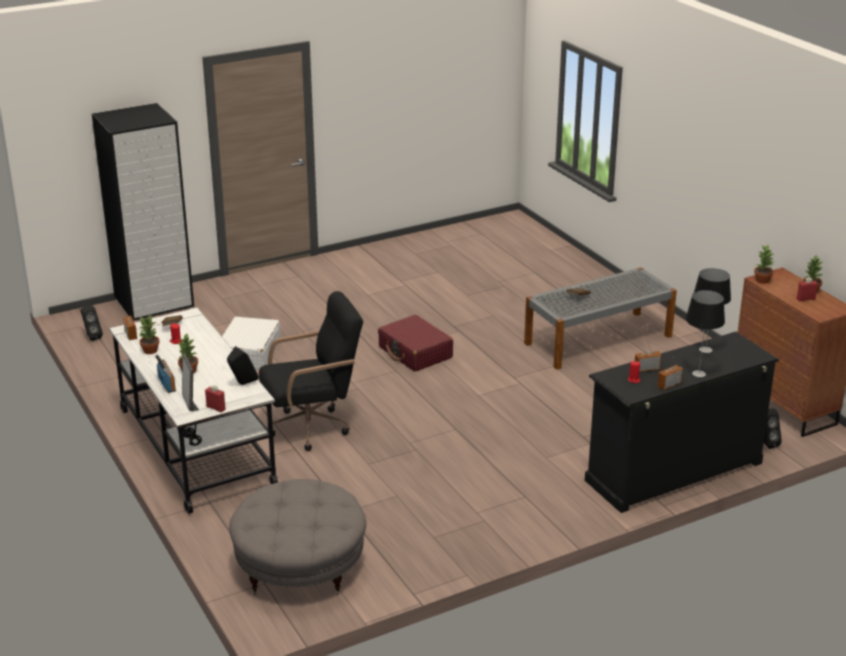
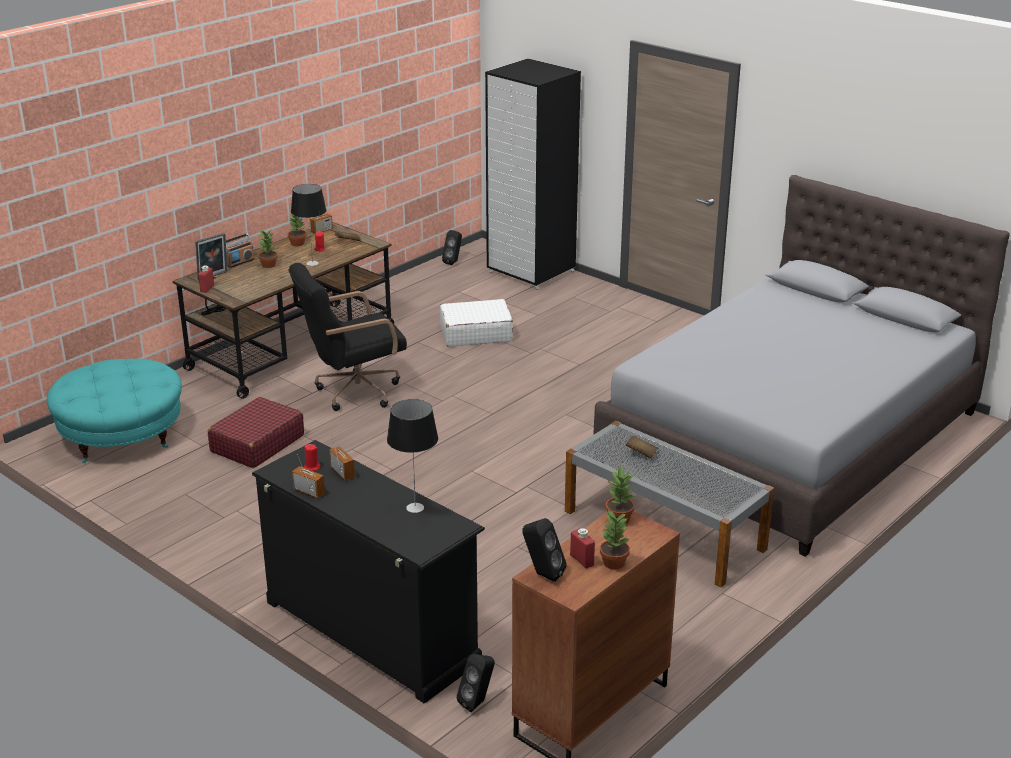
camera: 70 degrees right, 0 degrees up
(196, 448) = (291, 349): white desk -> brown desk
(242, 384) = (254, 290): black speaker -> black speaker (542, 574)
(300, 566) = (121, 436): grey ottoman -> turquoise ottoman
(313, 428) = (353, 394): black office chair -> black office chair turned 105 degrees clockwise
(415, 353) = (539, 417): red suitcase -> red suitcase (257, 444)
(506, 271) = (791, 437): none -> grey bed
(698, 373) = (347, 508): table lamp -> table lamp (312, 263)

